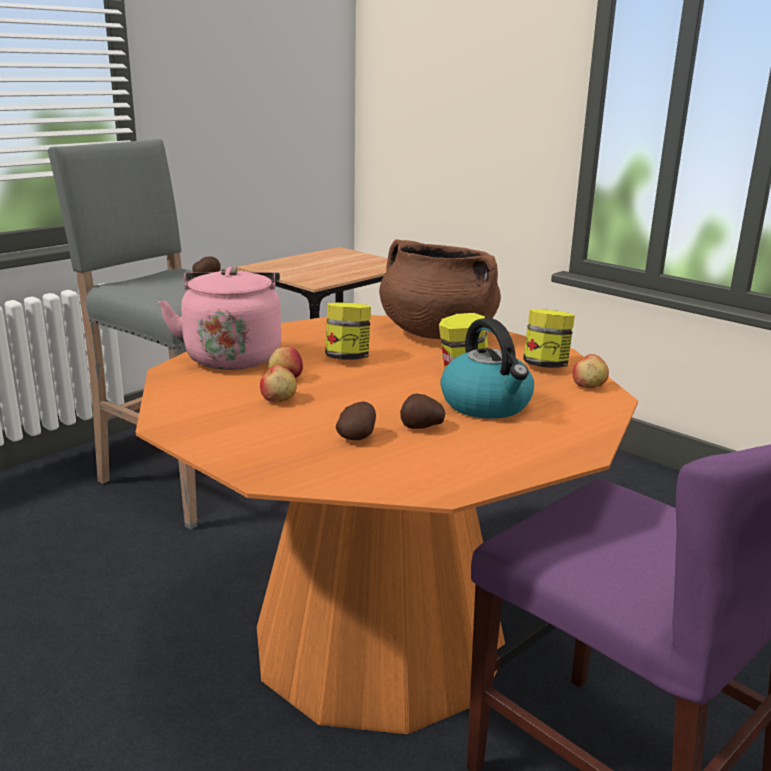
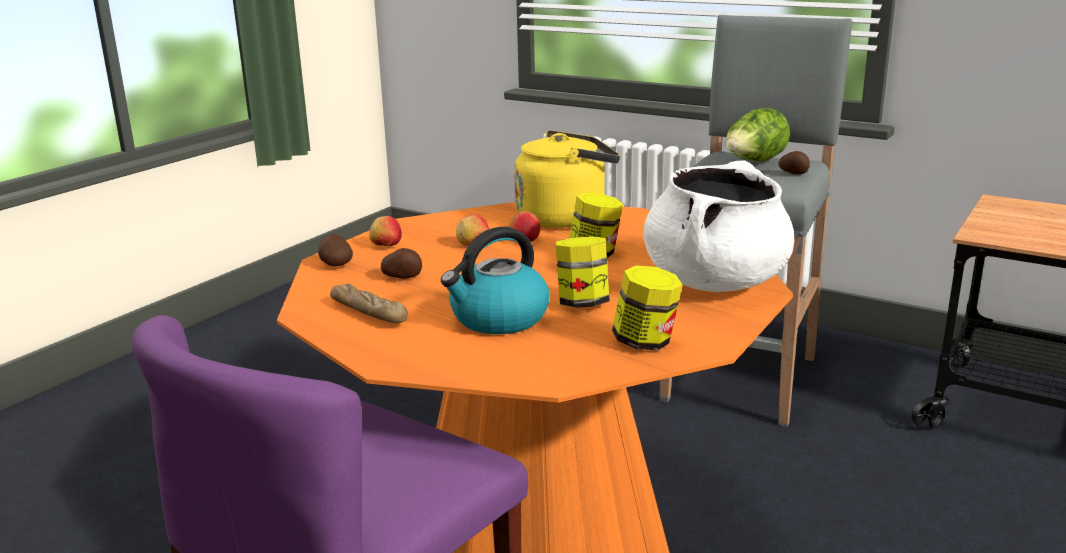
camera: 80 degrees right, 0 degrees up
(155, 281) = (754, 162): none -> lettuce
(232, 356) = (566, 218): pink kettle -> yellow kettle
(421, 427) = (431, 297): potato -> potato (335, 265)
(436, 333) = (715, 282): brown cooking pot -> white cooking pot
(454, 458) = (368, 313): none -> bread
(589, 386) = (587, 368): apple -> apple (386, 245)

